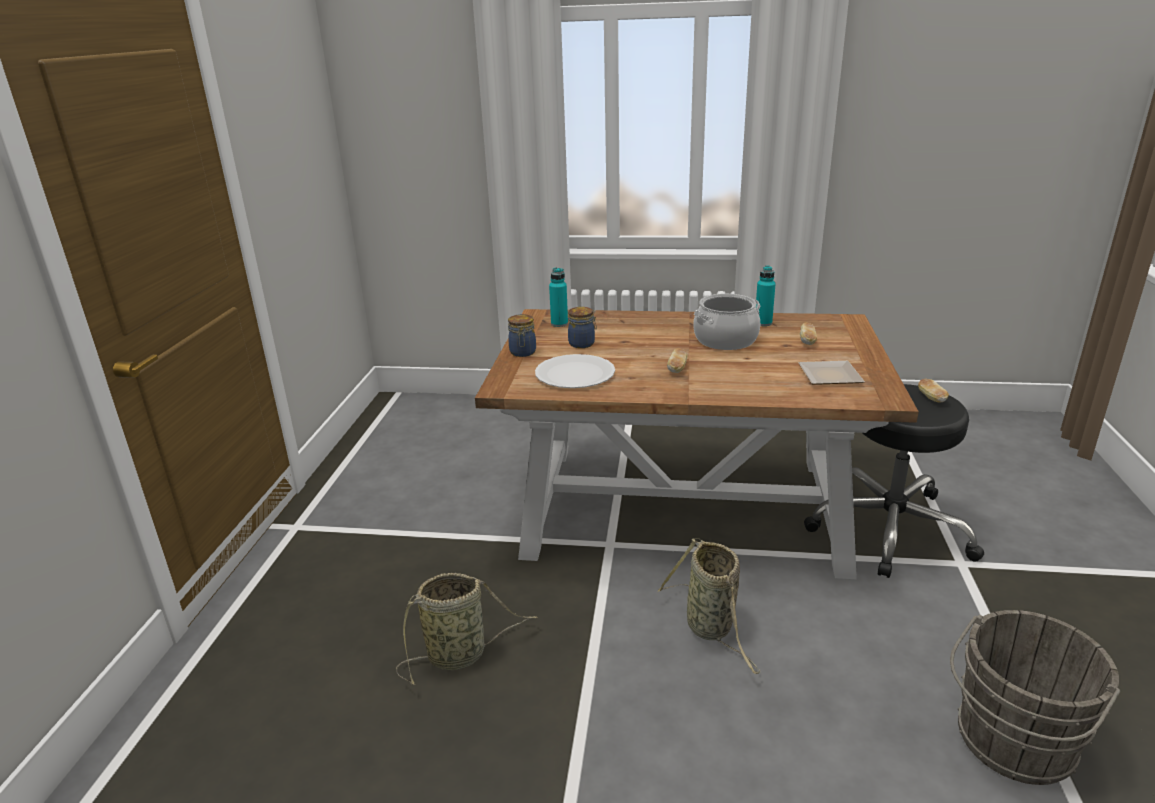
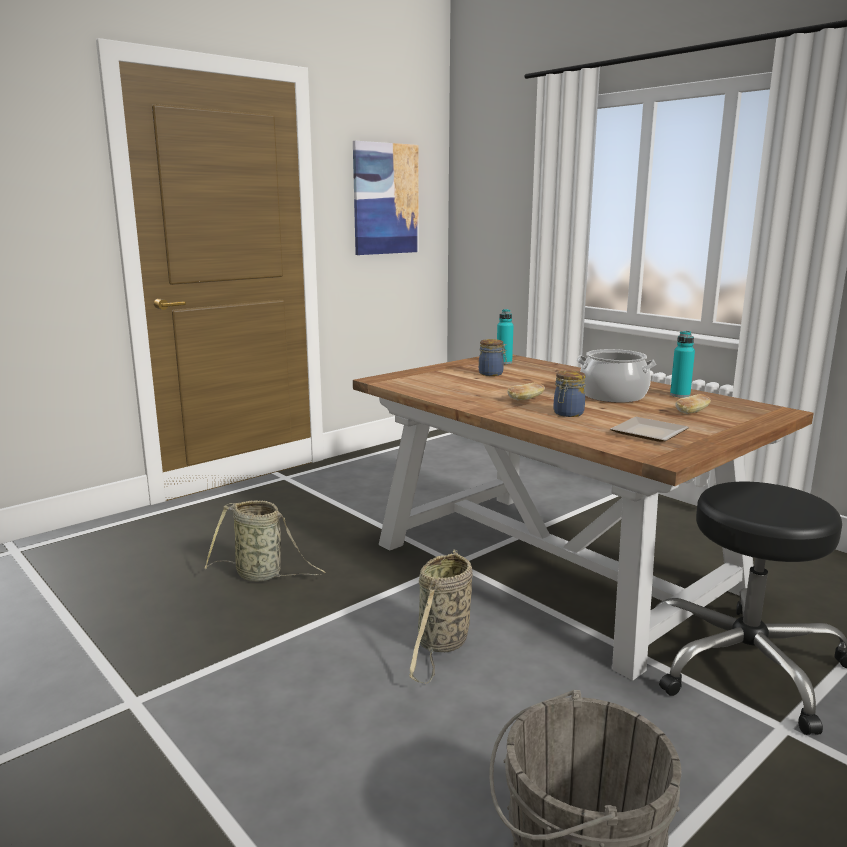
camera: 40 degrees right, 10 degrees down
(291, 140) = (385, 199): none -> picture
(523, 353) = (438, 369): jar -> jar (567, 414)
(575, 374) = (443, 385): white plate -> none
(931, 398) = (802, 505): bread -> none

